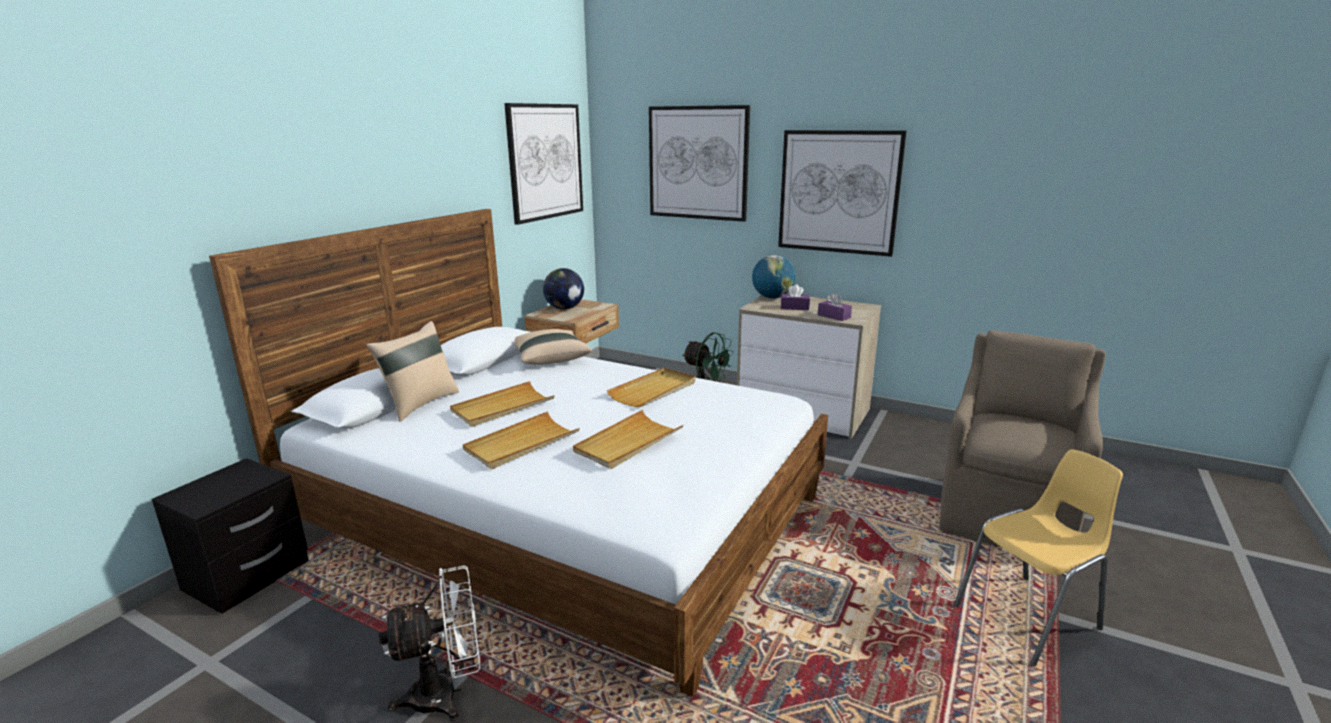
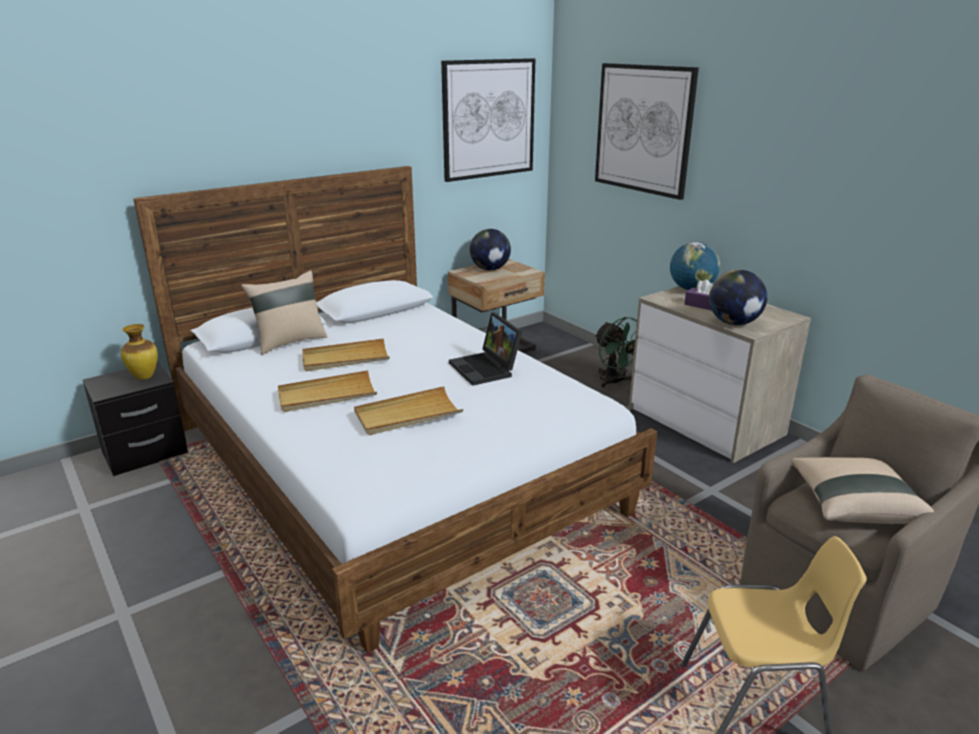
camera: 25 degrees right, 5 degrees up
(245, 477) = (145, 377): none -> vase
(447, 694) = (202, 583): white fan -> none
(550, 359) = (429, 319): beige pillow -> beige pillow (853, 505)
(653, 390) = (486, 369): beige tray -> laptop
(834, 316) = (734, 323): purple tissue box -> globe
(838, 192) = (780, 178): picture -> none

